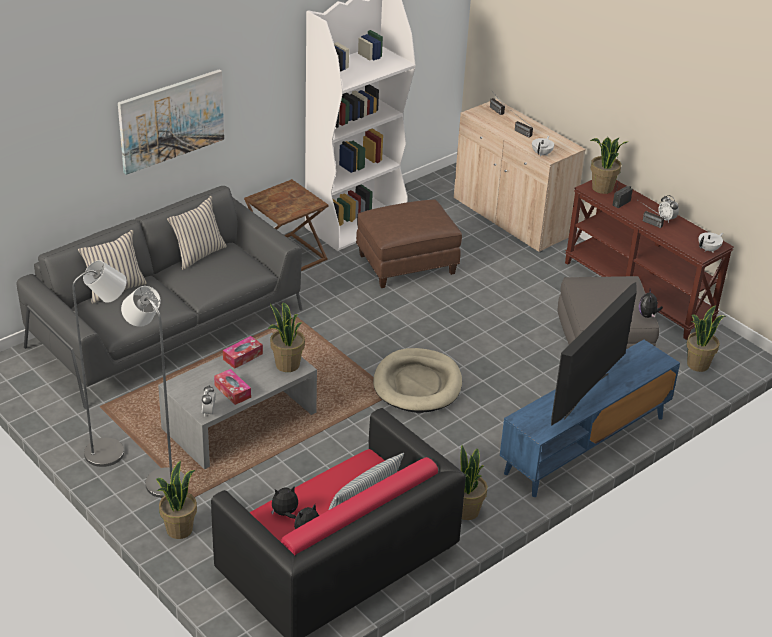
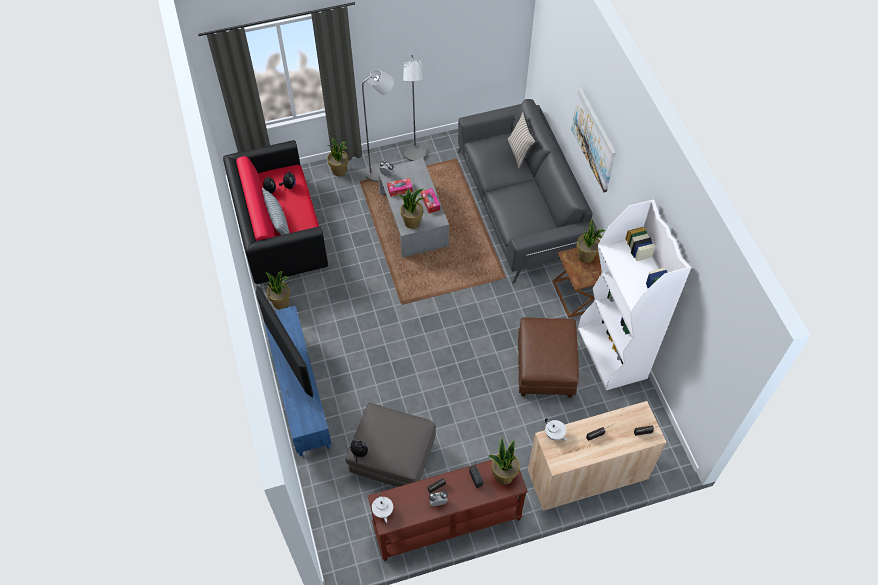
camera: 115 degrees right, 20 degrees up
(198, 254) = (542, 202): beige pillow -> none
(417, 384) = (404, 321): beige dog bed -> none
(697, 364) = (342, 516): potted plant -> potted plant (586, 256)

